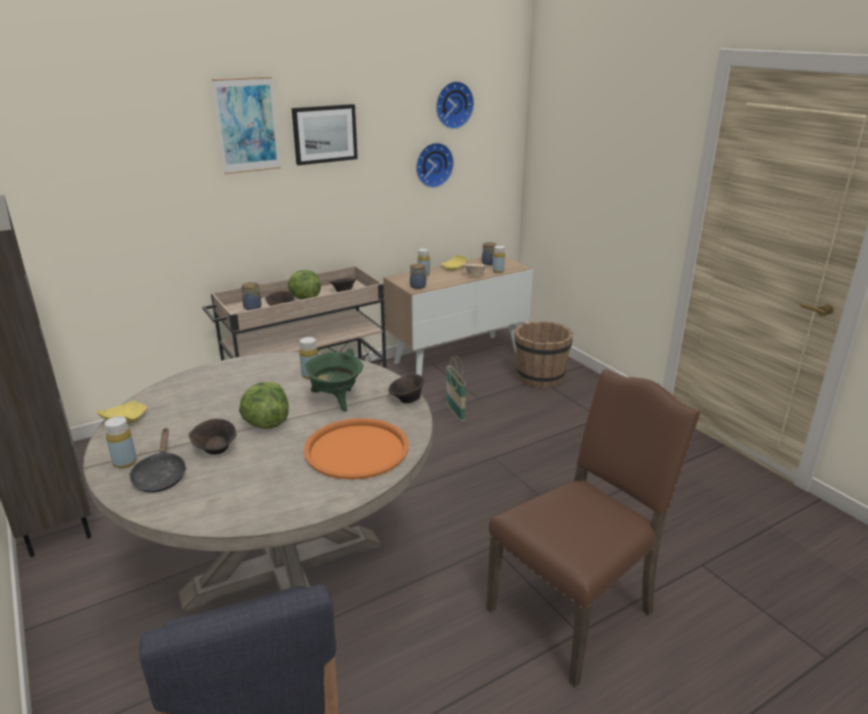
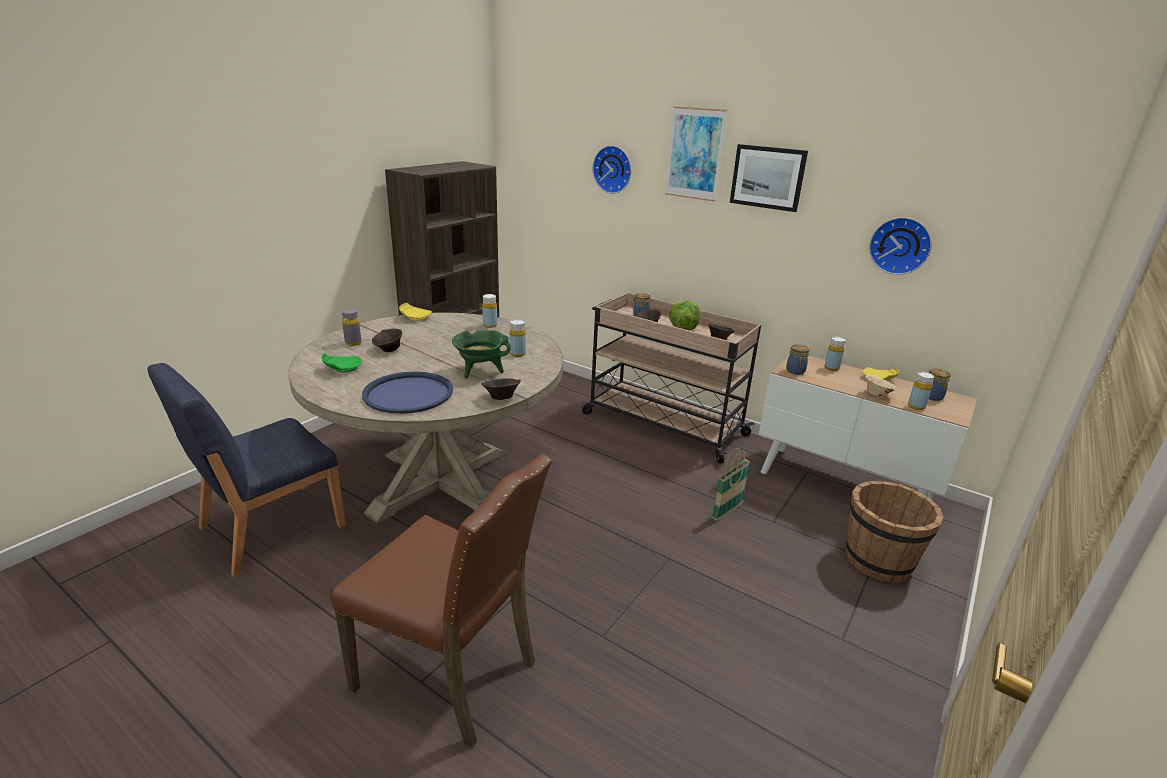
camera: 65 degrees right, 0 degrees up
(125, 462) = (365, 331): yellow bottle -> yellow bottle (490, 325)
(160, 475) = (353, 343): black frying pan -> grey bottle
(243, 490) = (342, 369): none -> green plate
(266, 423) = (432, 356): lettuce -> none
(357, 450) = (408, 394): orange tray -> blue tray
(453, 105) = (954, 174): wall clock -> wall clock (613, 169)

